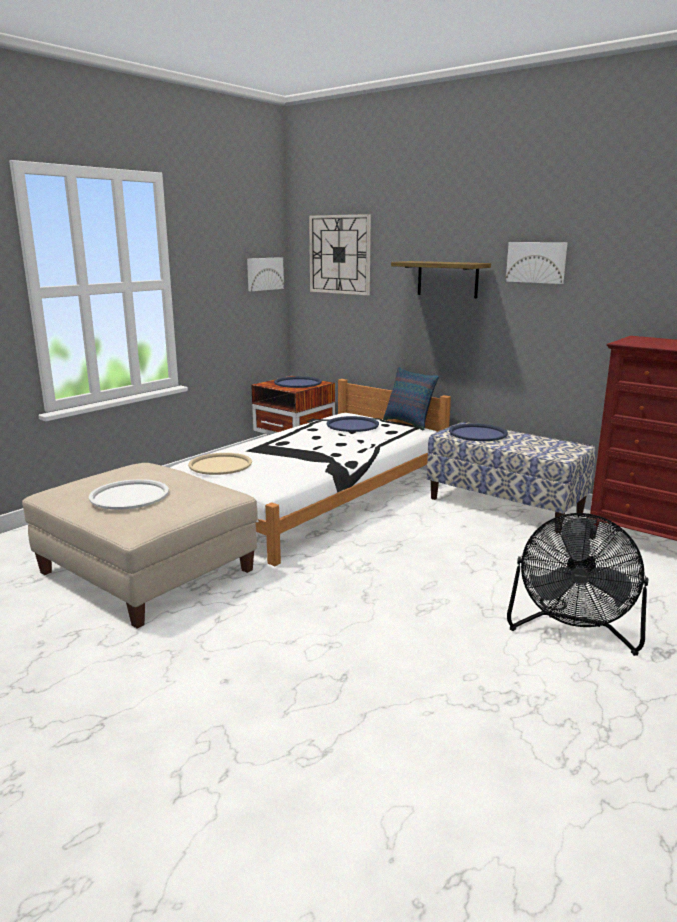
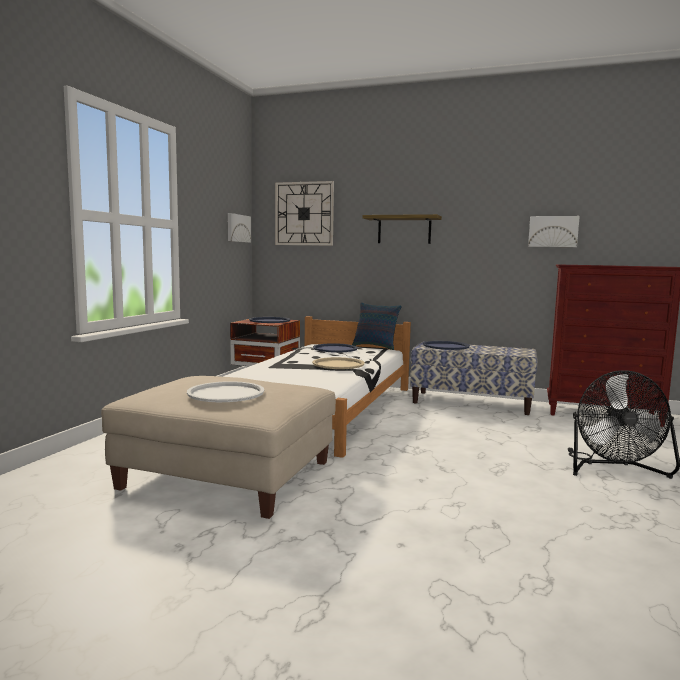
camera: 20 degrees left, 10 degrees down
(220, 465) = (259, 377): beige tray -> beige tray (338, 364)
(536, 262) = (479, 214): picture -> picture (553, 231)

